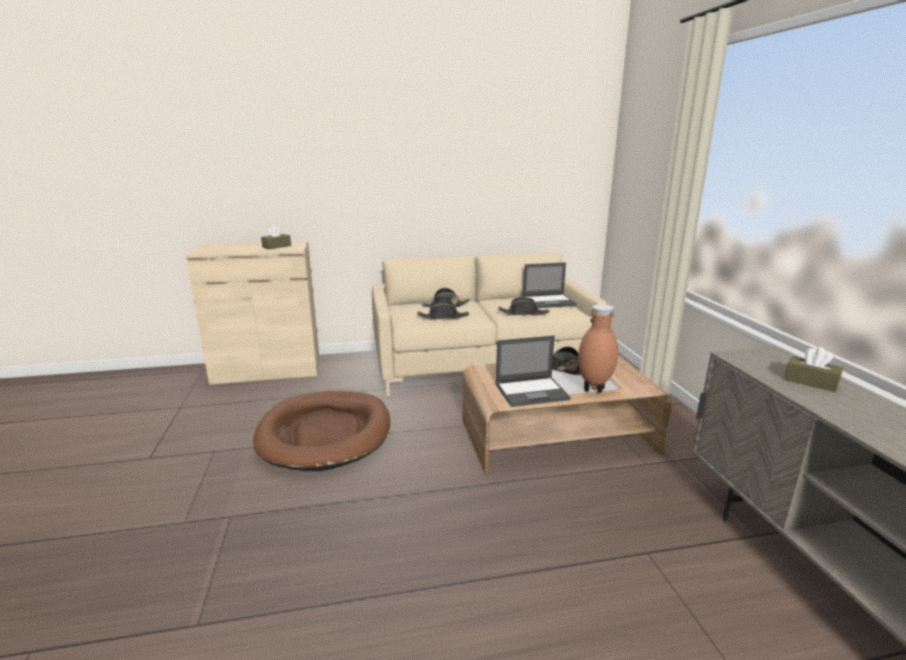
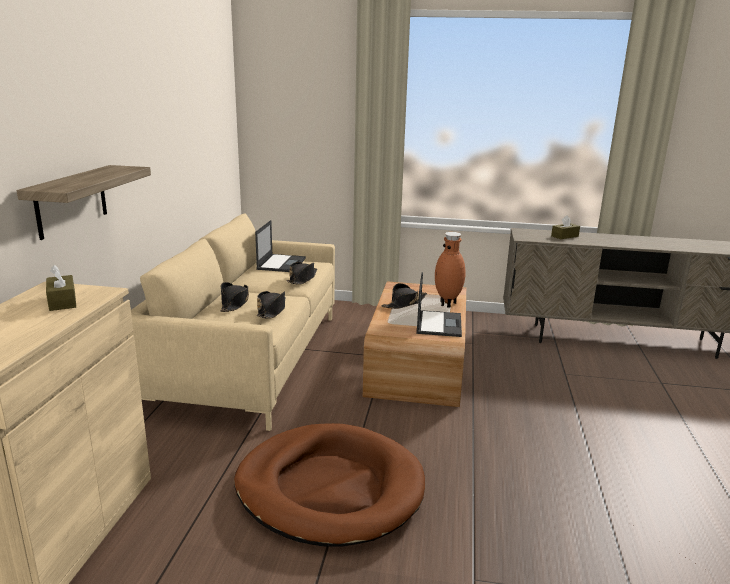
camera: 70 degrees left, 0 degrees up
(345, 201) = (71, 201): none -> shelf

